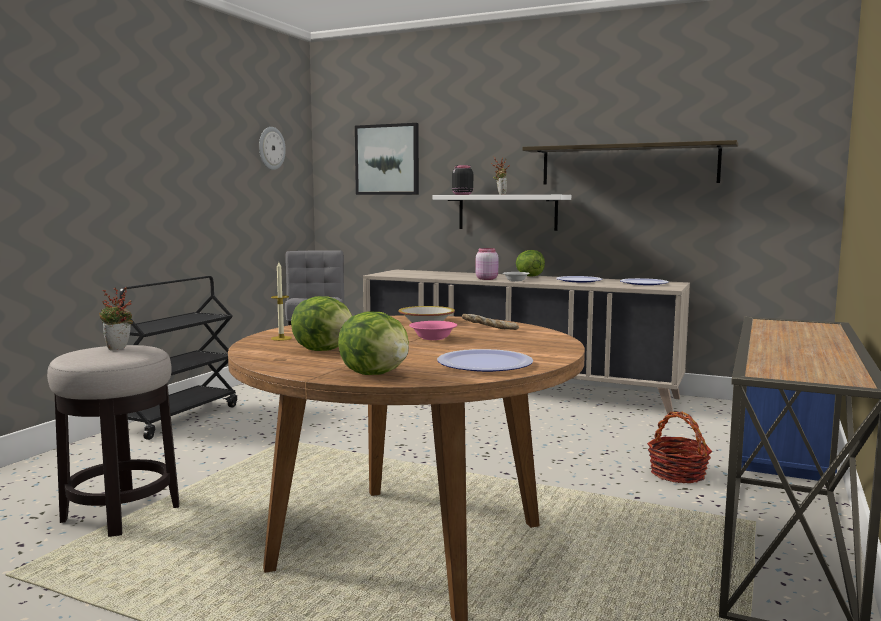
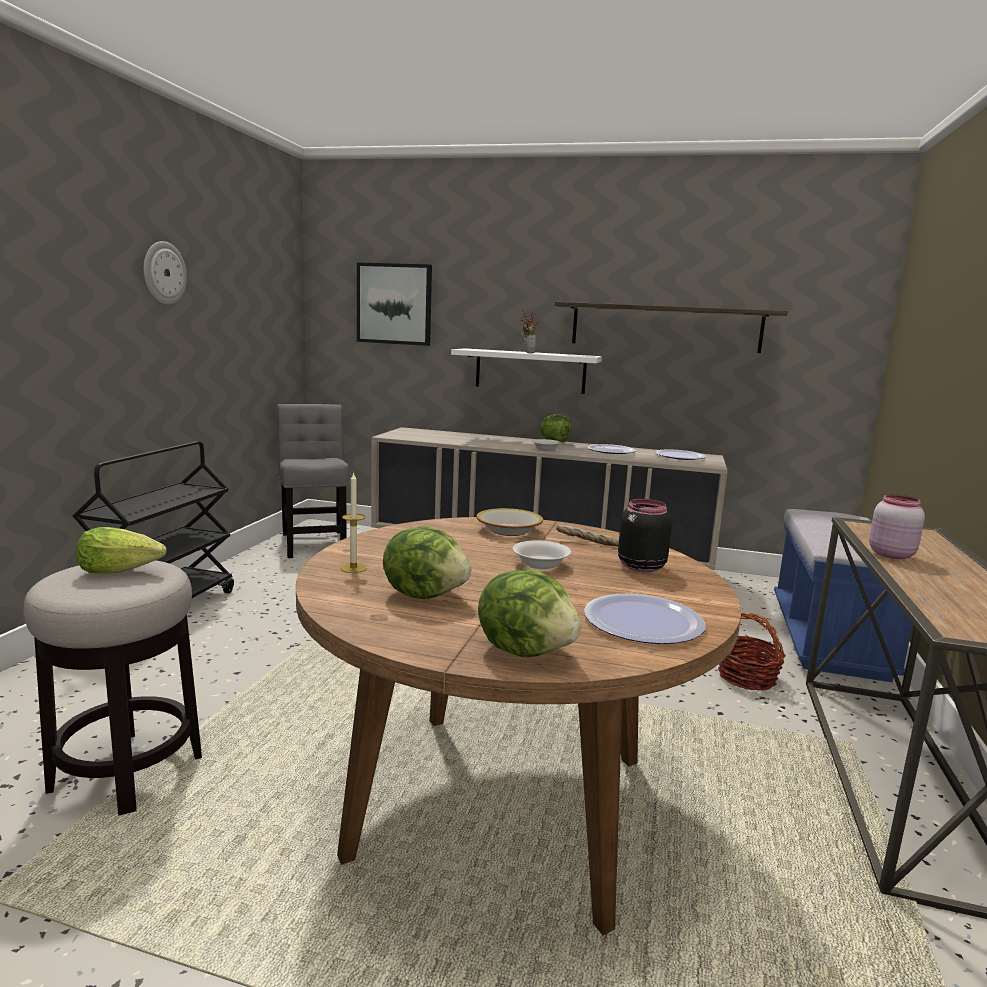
camera: 10 degrees left, 5 degrees up
(118, 349) = (120, 570): potted plant -> lettuce
(271, 148) = (261, 285): wall clock -> wall clock (163, 273)
(433, 338) = (541, 565): pink bowl -> white bowl
(462, 194) = (481, 349): black jar -> black jar (639, 567)
(486, 279) = (512, 446): pink jar -> pink jar (890, 554)

